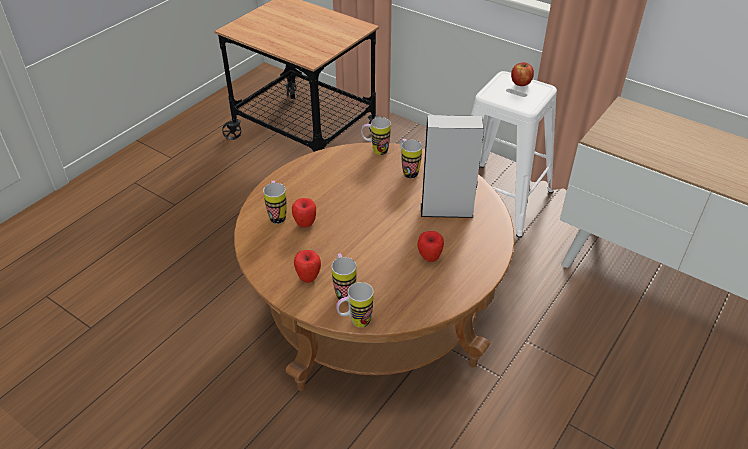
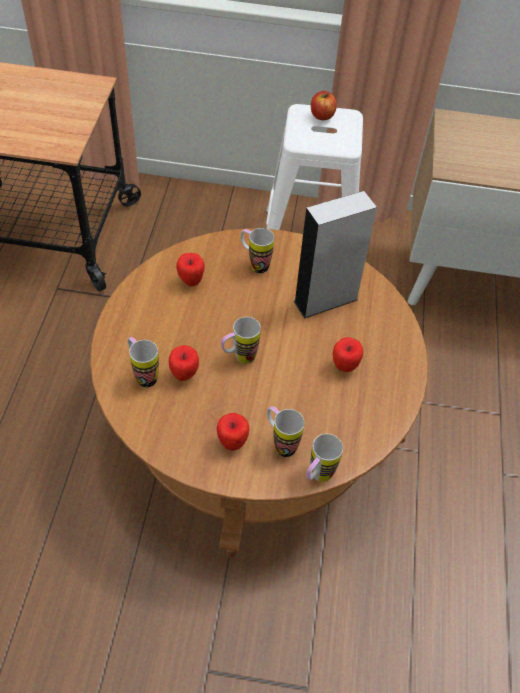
camera: 30 degrees left, 10 degrees up
(352, 169) = (191, 282): none -> apple
(375, 150) = (202, 248): mug -> mug (239, 358)

